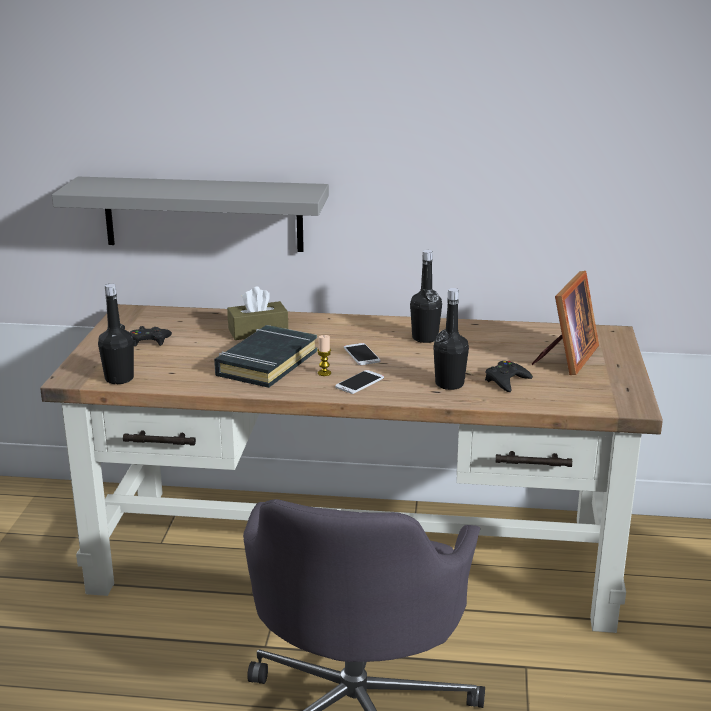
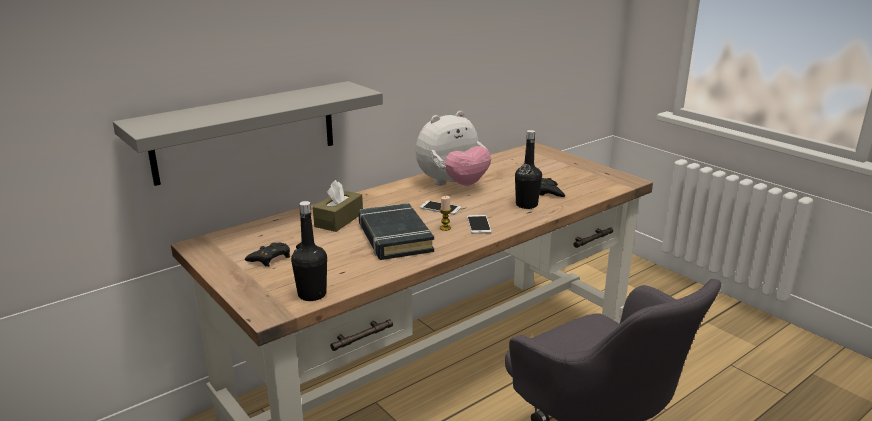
camera: 45 degrees left, 0 degrees up
(425, 338) = (452, 185): black bottle -> plush toy
(566, 358) = (547, 169): picture frame -> none

